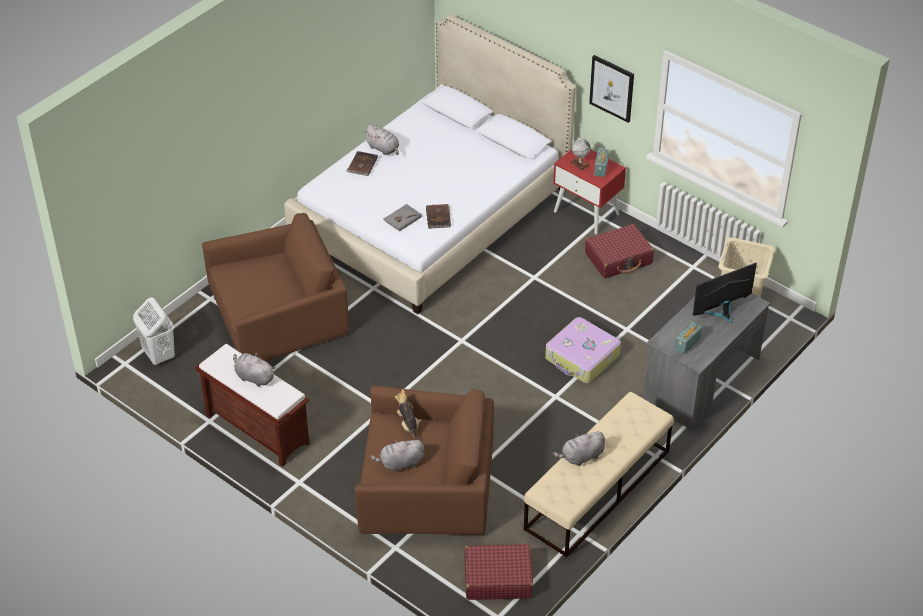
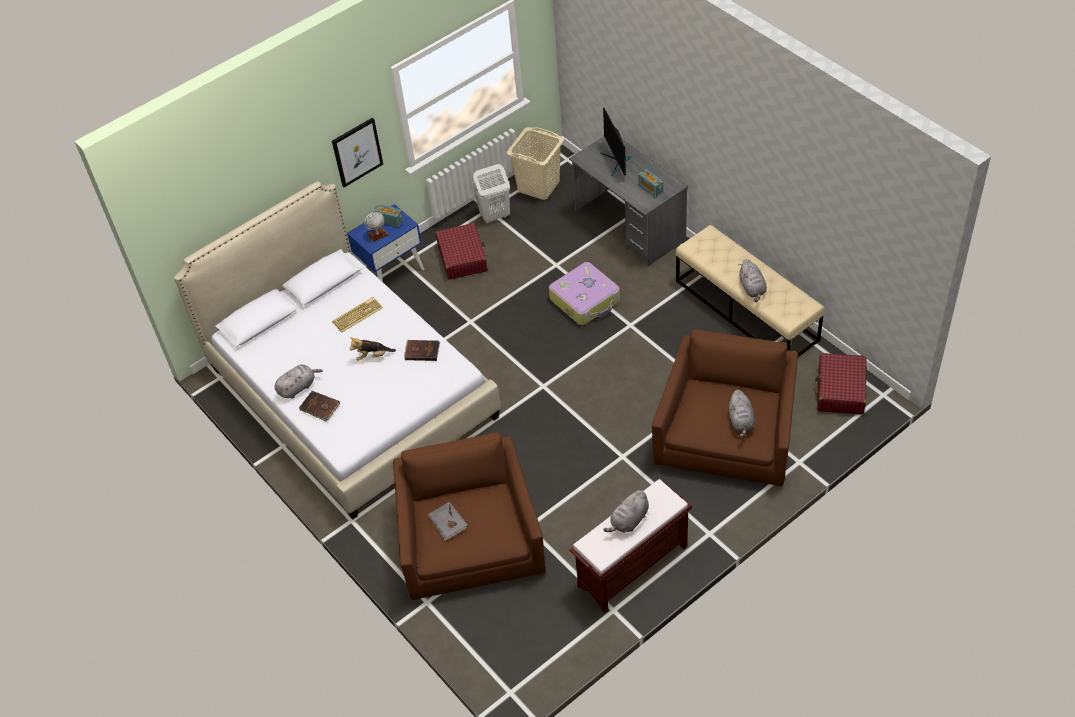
camera: 75 degrees left, 5 degrees up
(158, 355) = (504, 657): white laundry basket -> white laundry basket (494, 215)
(402, 219) = (415, 380): grey book -> grey book (448, 522)
(408, 425) = (693, 410): plush toy -> plush toy (373, 356)
(476, 169) = (357, 314): none -> keyboard
(587, 212) = (392, 272): red nightstand -> blue nightstand

